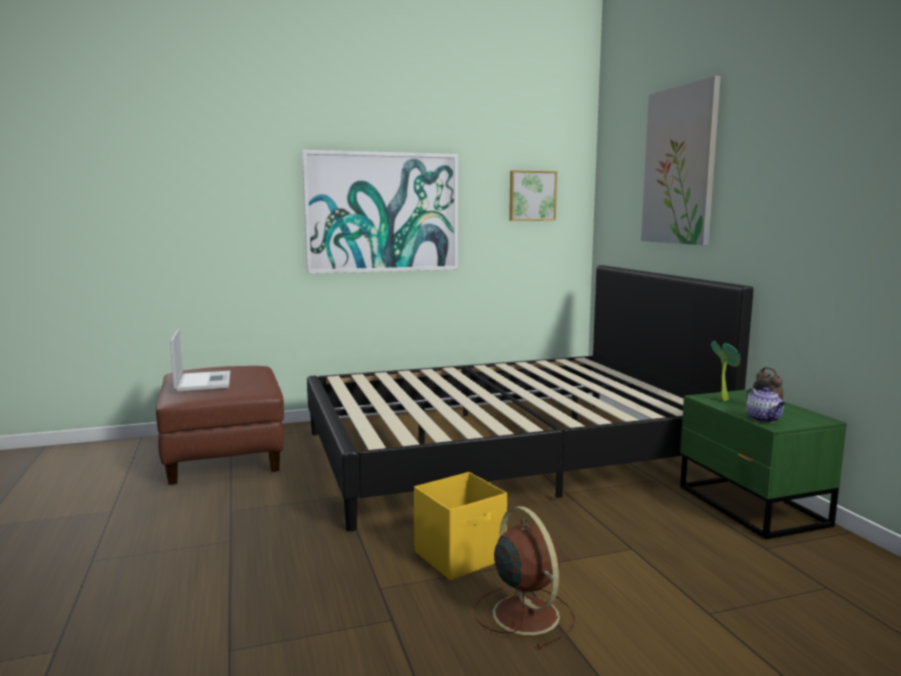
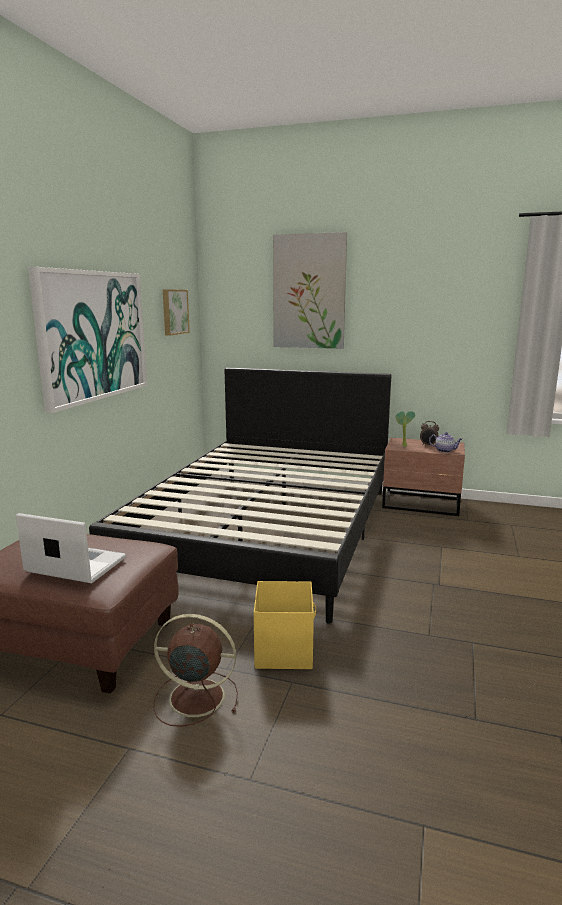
camera: 55 degrees left, 5 degrees up
(461, 556) = (409, 594): yellow storage box -> yellow storage box (284, 650)
(524, 613) = (490, 599): brown fan -> brown fan (194, 697)
(751, 507) = (422, 504): green nightstand -> brown nightstand

